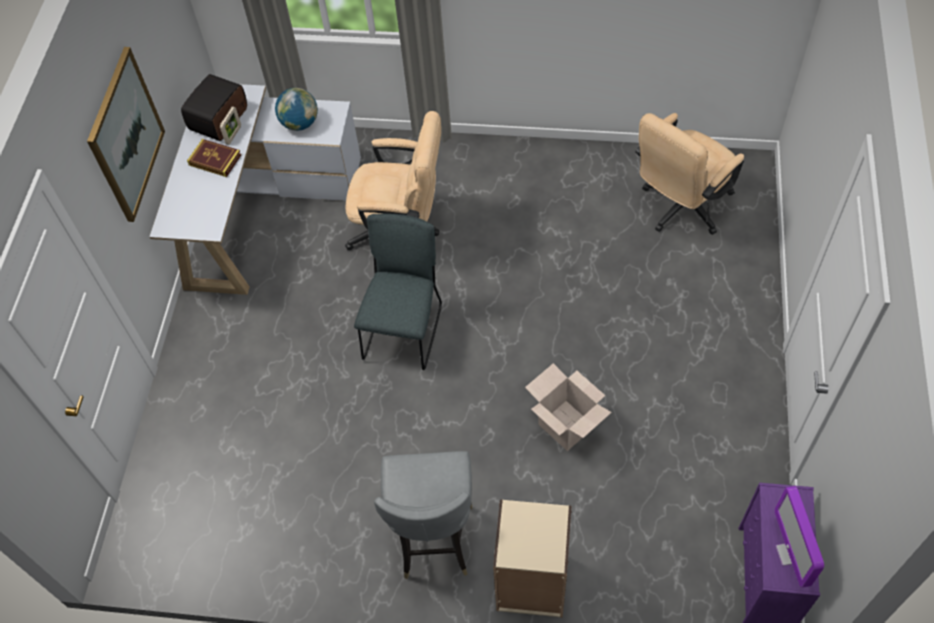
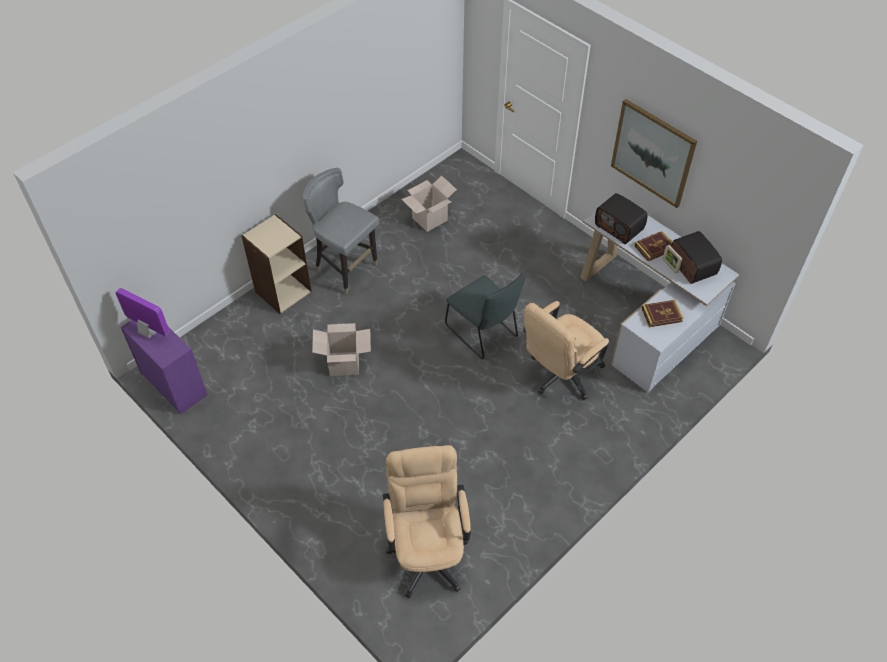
camera: 125 degrees right, 5 degrees down
(205, 204) = (619, 227): none -> radio
(269, 511) = (429, 219): none -> cardboard box
(300, 123) = (661, 315): globe -> book

